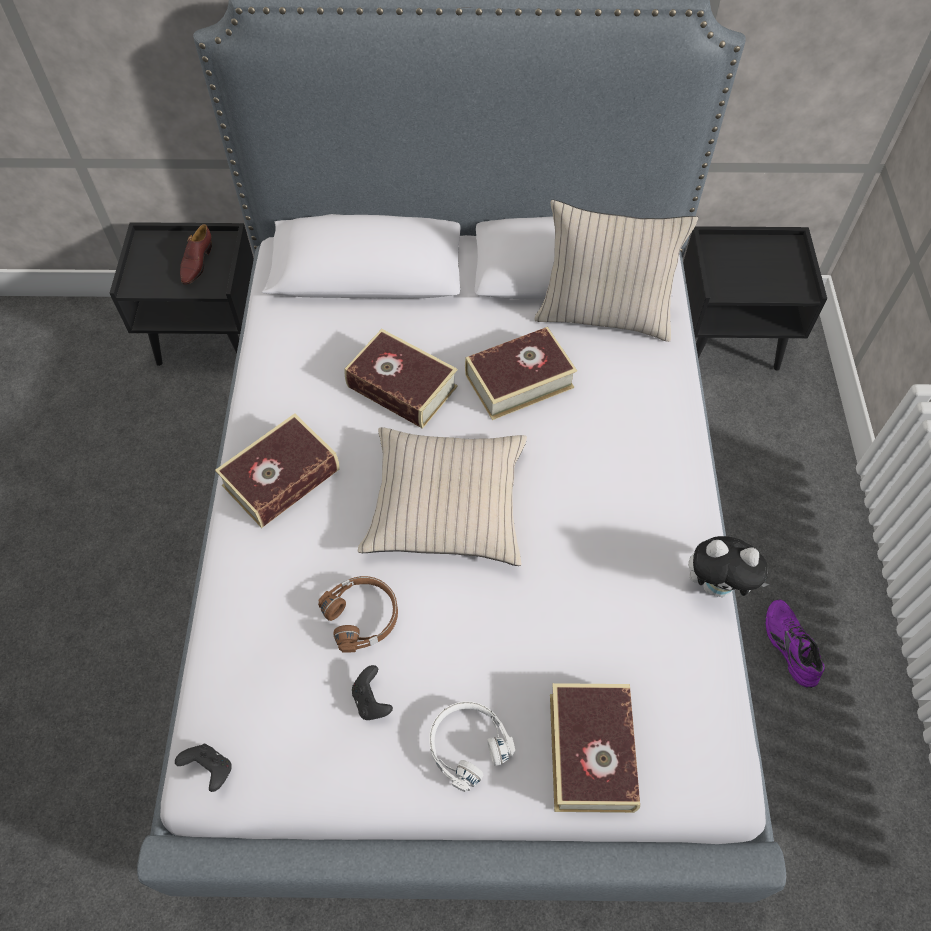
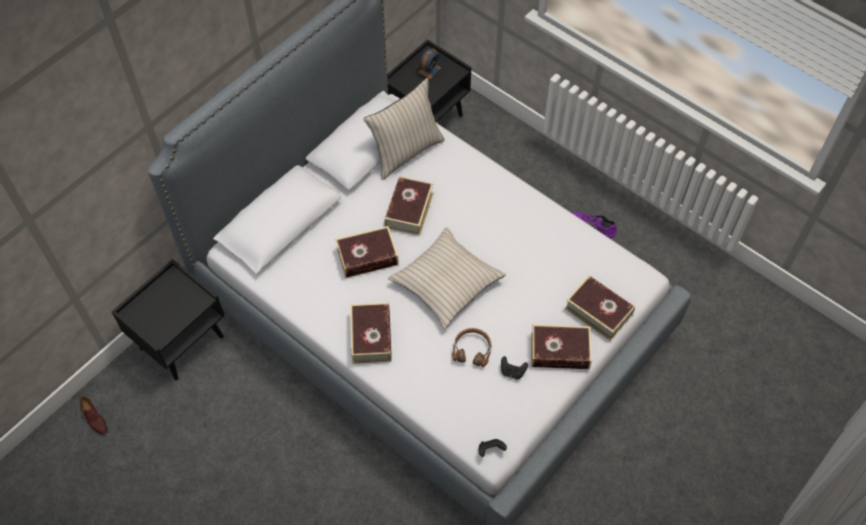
camera: 50 degrees left, 0 degrees up
(196, 263) = (175, 298): brown shoe -> brown shoe (94, 419)
(467, 744) = (560, 351): white headphones -> book
(717, 585) = (570, 218): plush toy -> none
(768, 263) = (429, 70): none -> alarm clock

